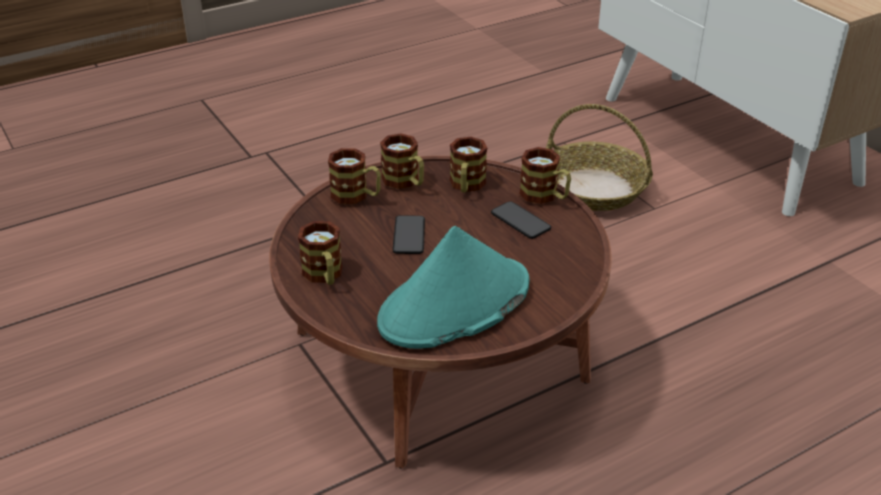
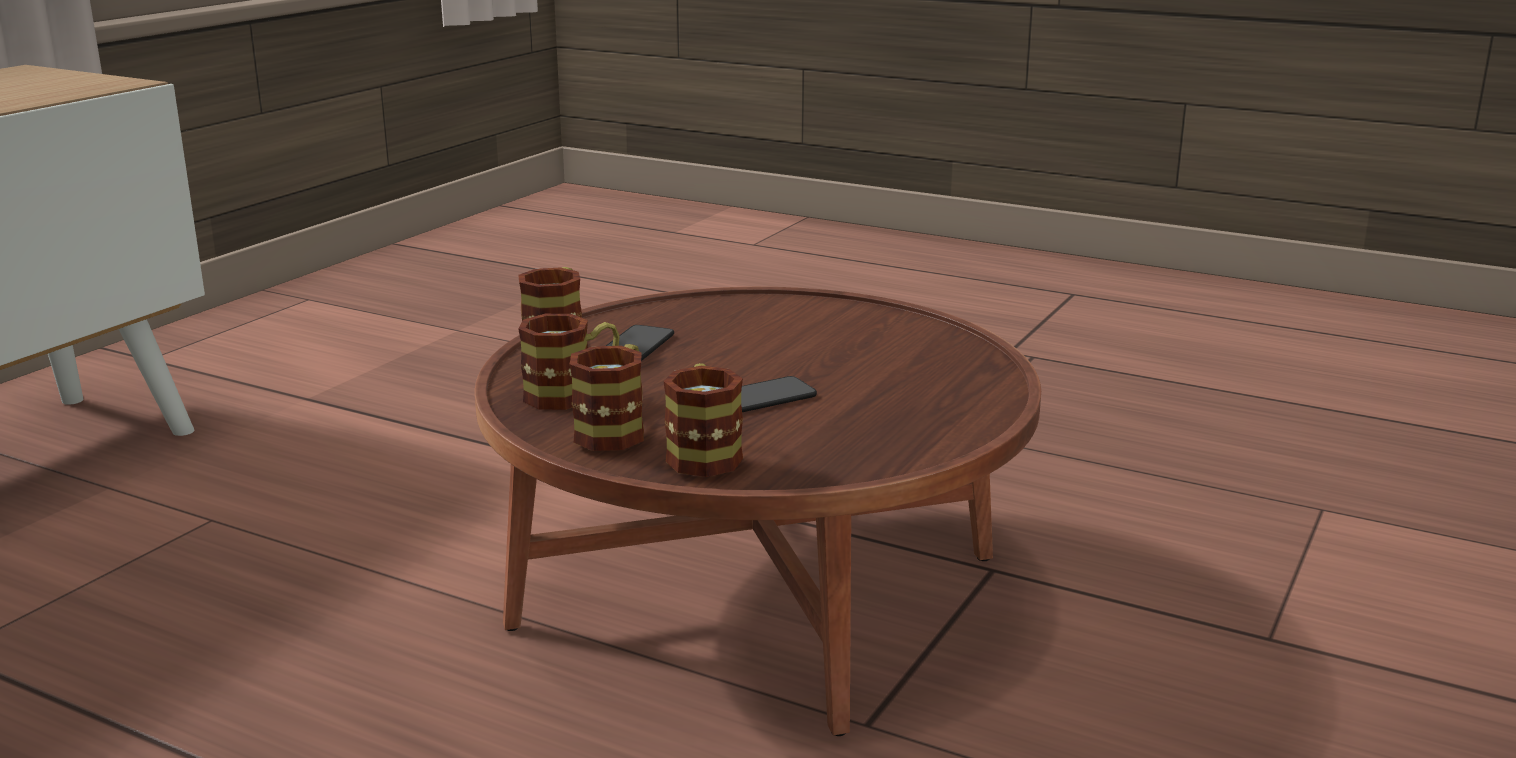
camera: 120 degrees left, 15 degrees down
(324, 276) = (931, 423): mug -> none
(454, 304) = (875, 337): turquoise hat -> none
(595, 188) = (158, 579): basket -> none

